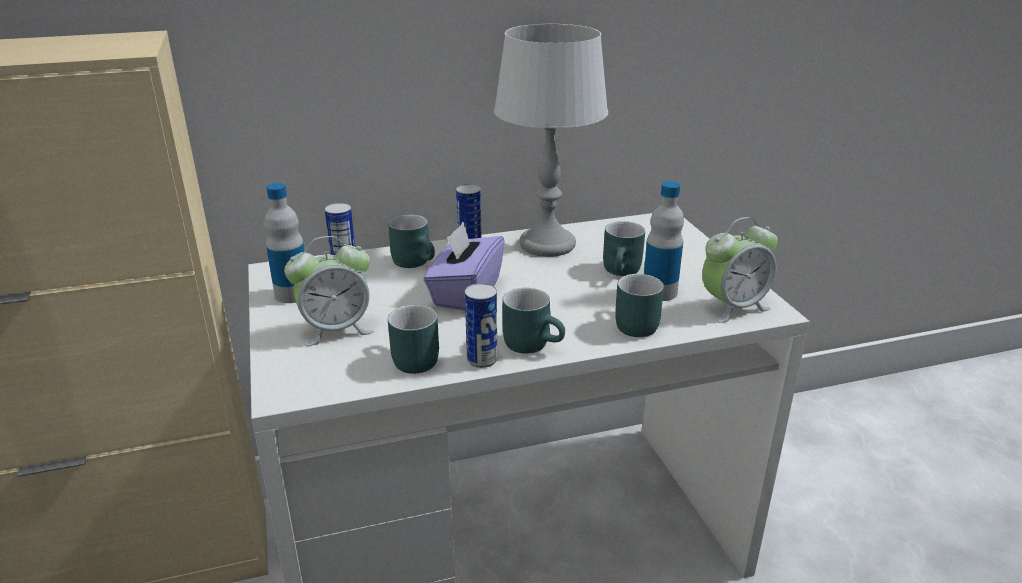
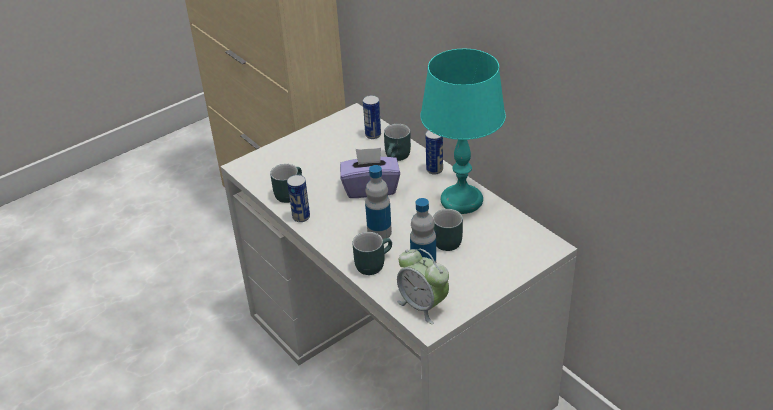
camera: 70 degrees right, 10 degrees up
(292, 294) = (332, 130): bottle -> bottle (379, 232)
(336, 329) = (304, 159): alarm clock -> none
(534, 343) = (328, 230): turquoise mug -> none
(546, 244) = (461, 200): grey table lamp -> turquoise table lamp

